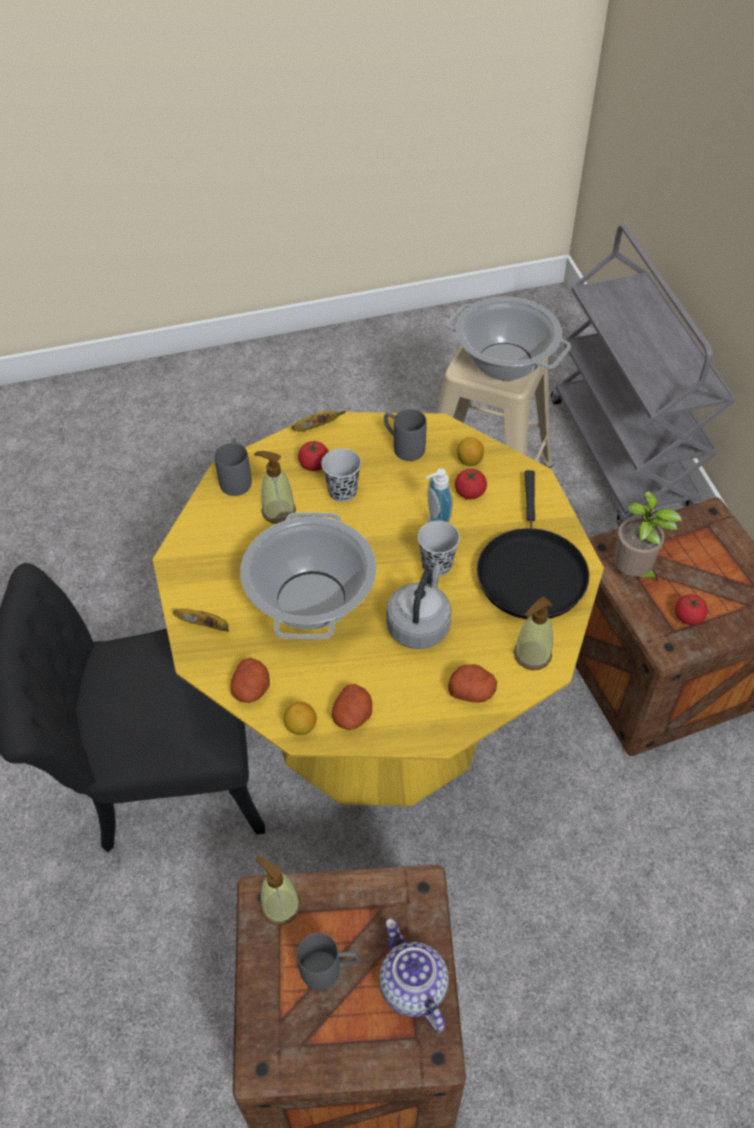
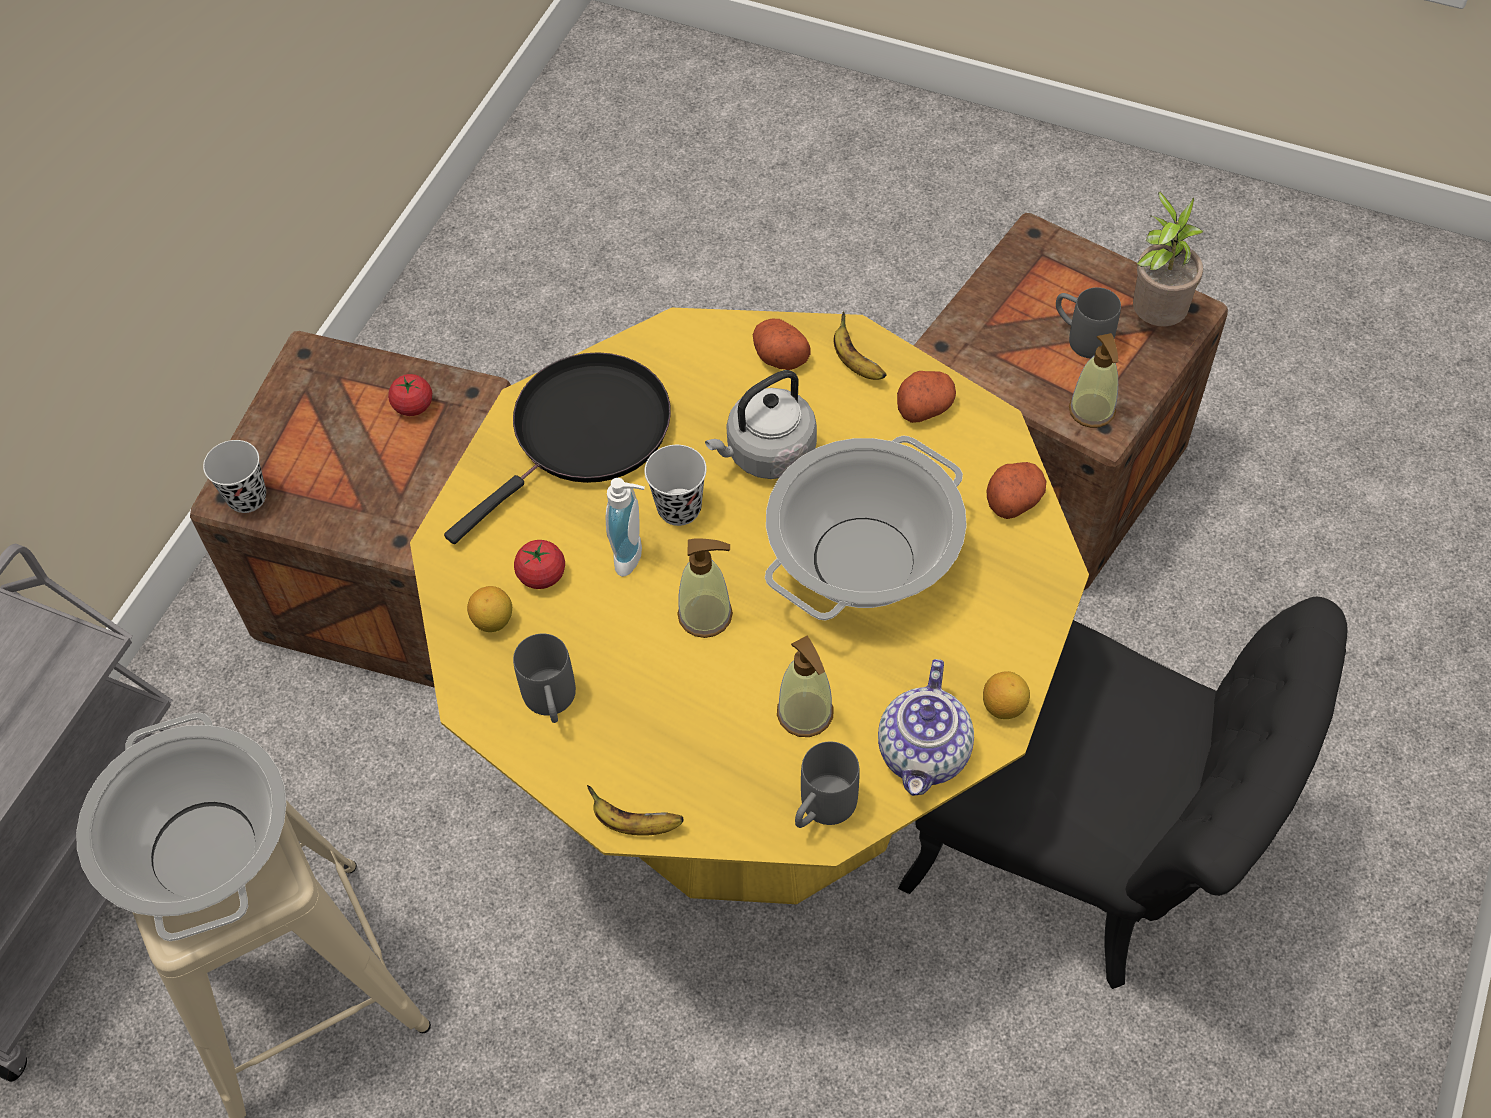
camera: 140 degrees left, 5 degrees up
(205, 625) = (1015, 609): banana -> banana (855, 363)
(301, 727) = (988, 428): lemon -> lemon (1004, 706)
(314, 465) = (696, 757): tomato -> none
(342, 492) = (697, 686): black cup -> black cup (247, 497)
(411, 986) = (1016, 286): teapot -> teapot (925, 754)
(532, 655) = (682, 351): soap dispenser -> soap dispenser (705, 615)
(633, 573) = (406, 488): potted plant -> potted plant (1154, 318)

